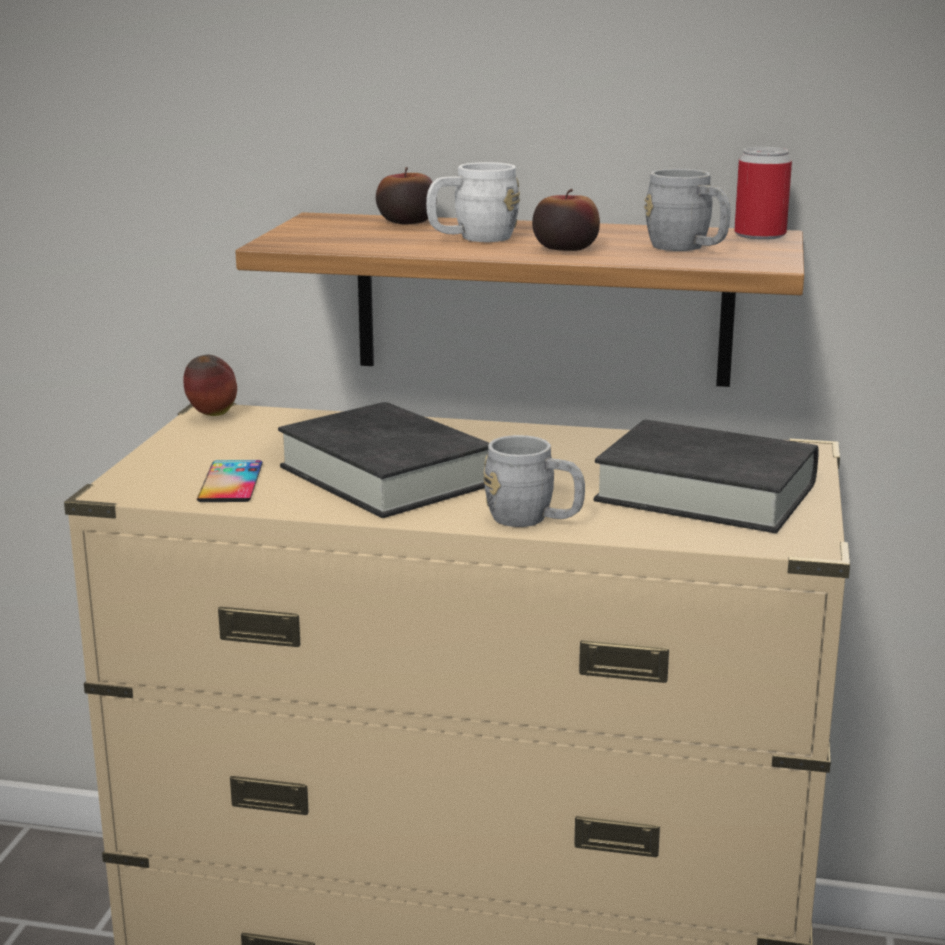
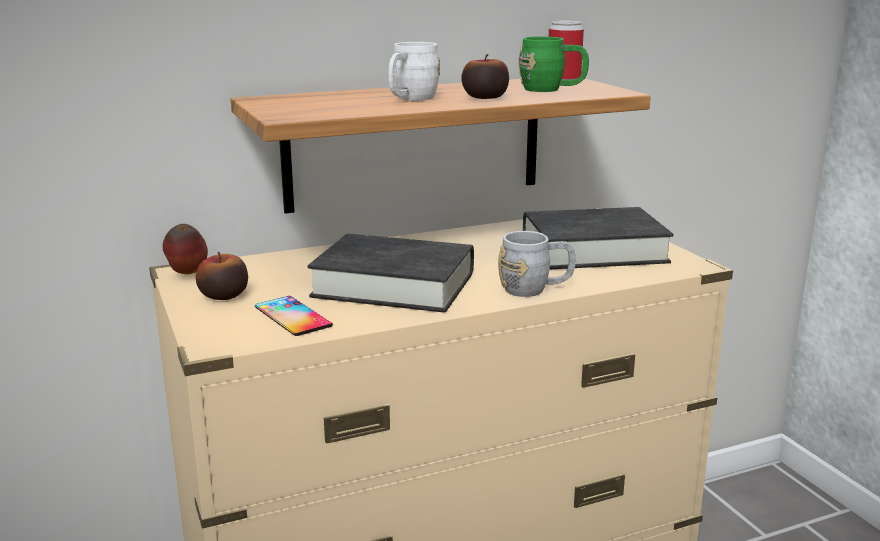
camera: 35 degrees left, 0 degrees up
(406, 222) = (332, 95): apple -> apple (223, 295)
(688, 248) = (551, 89): grey mug -> green mug

